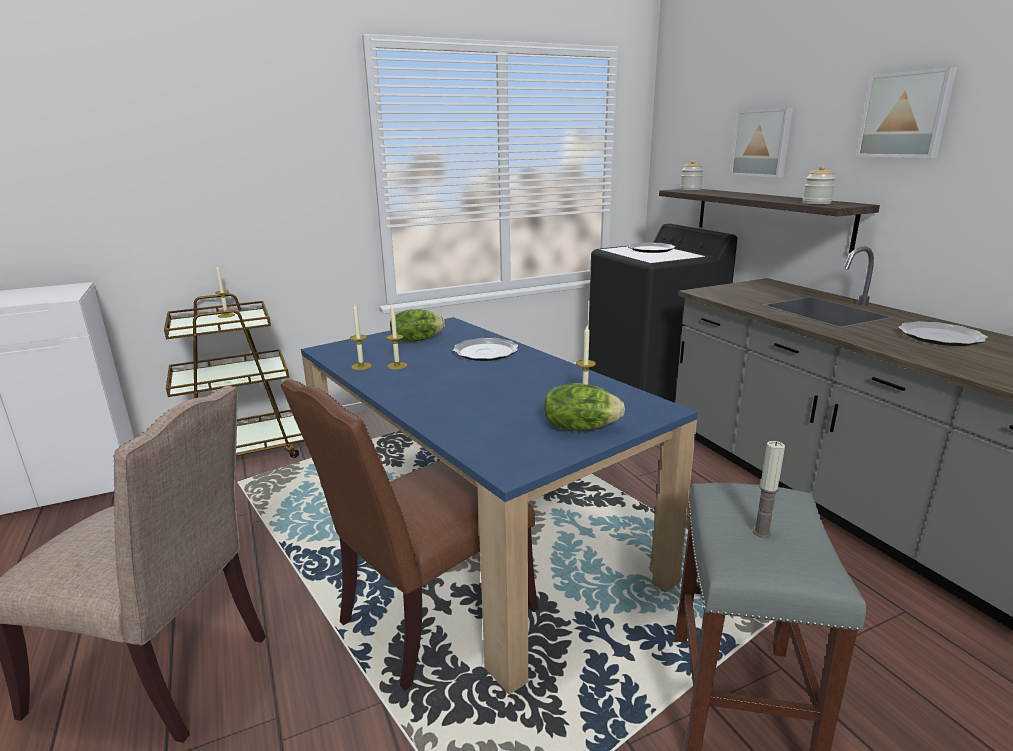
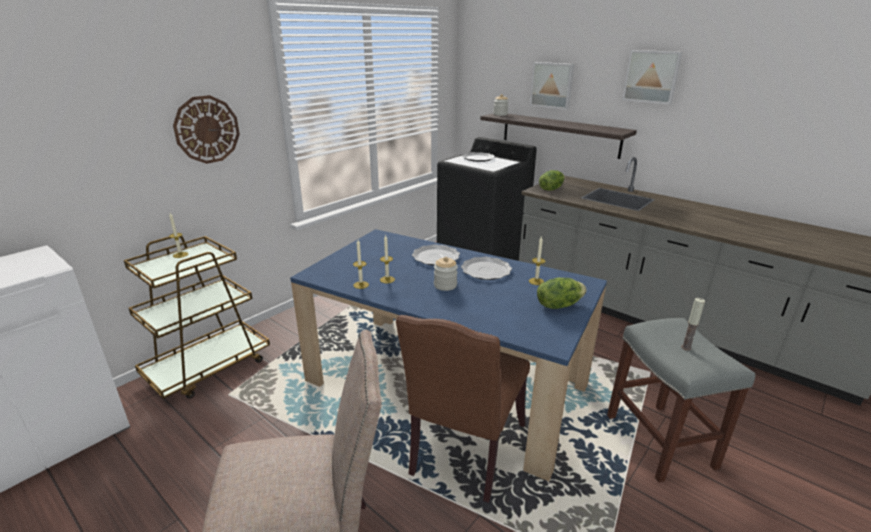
camera: 25 degrees left, 5 degrees up
(277, 180) = (207, 129): none -> wall clock
(416, 340) = (373, 254): lettuce -> lettuce (551, 189)
(816, 203) = (602, 129): jar -> jar (445, 285)
(939, 337) = (688, 211): plate -> plate (485, 270)

